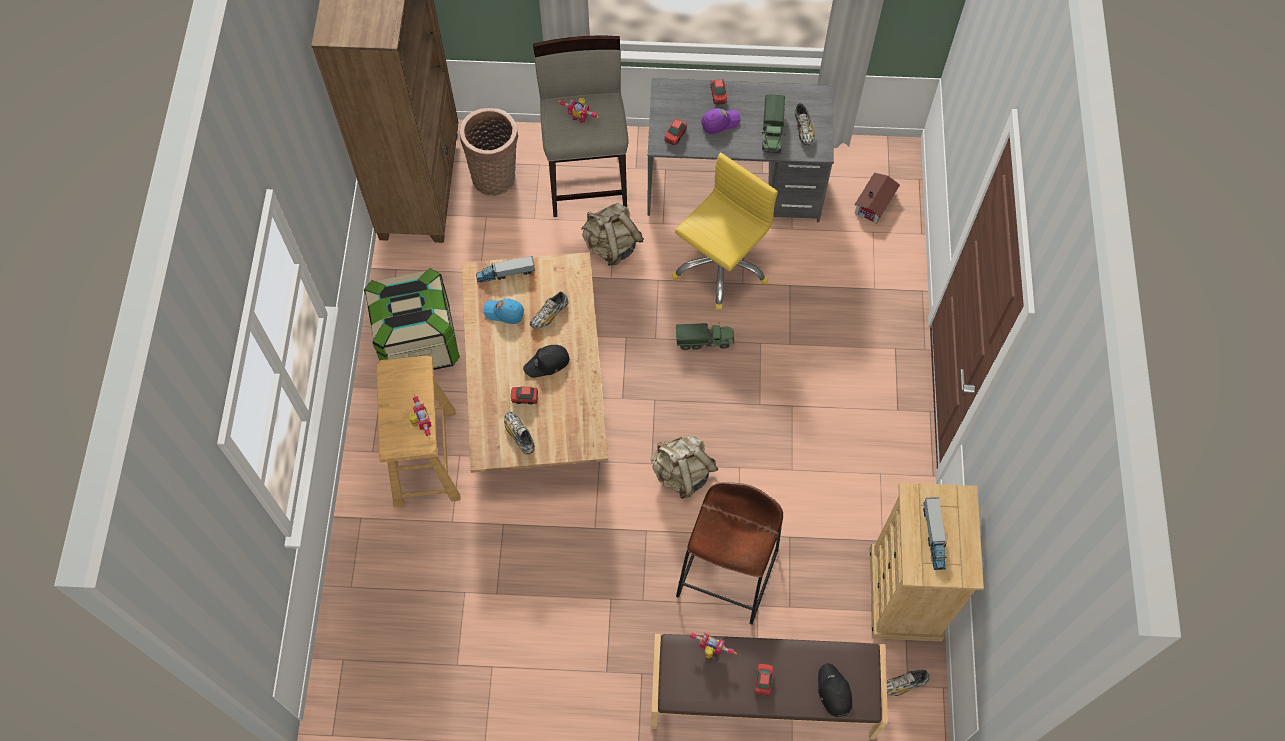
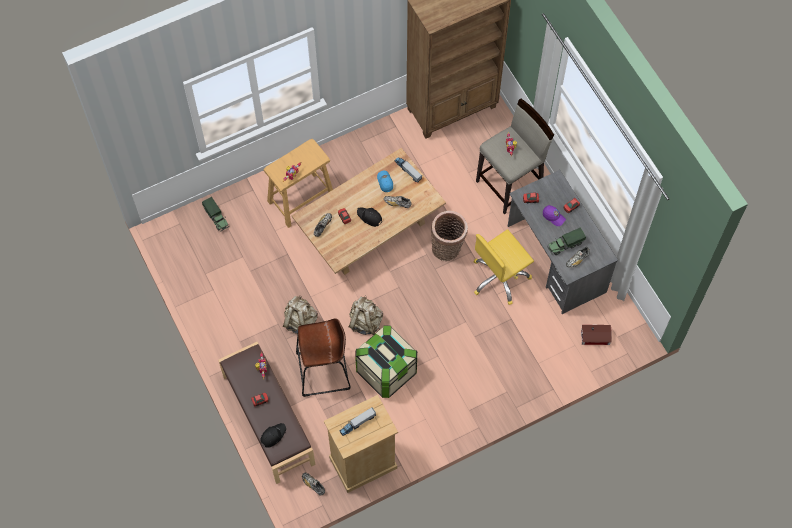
camera: 60 degrees right, 0 degrees up
(418, 342) = (361, 160): storage box -> storage box (386, 371)
(495, 175) = (482, 139): basket -> basket (447, 249)
(611, 246) = (477, 218): beige backpack -> beige backpack (300, 322)
(704, 341) = (449, 293): toy truck -> toy truck (216, 218)
(720, 266) = (500, 278): yellow office chair -> yellow office chair turned 135 degrees clockwise

